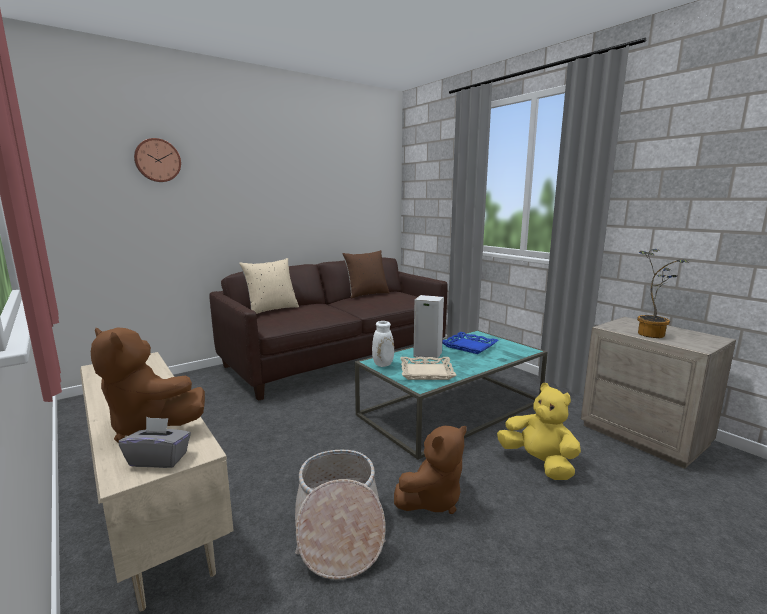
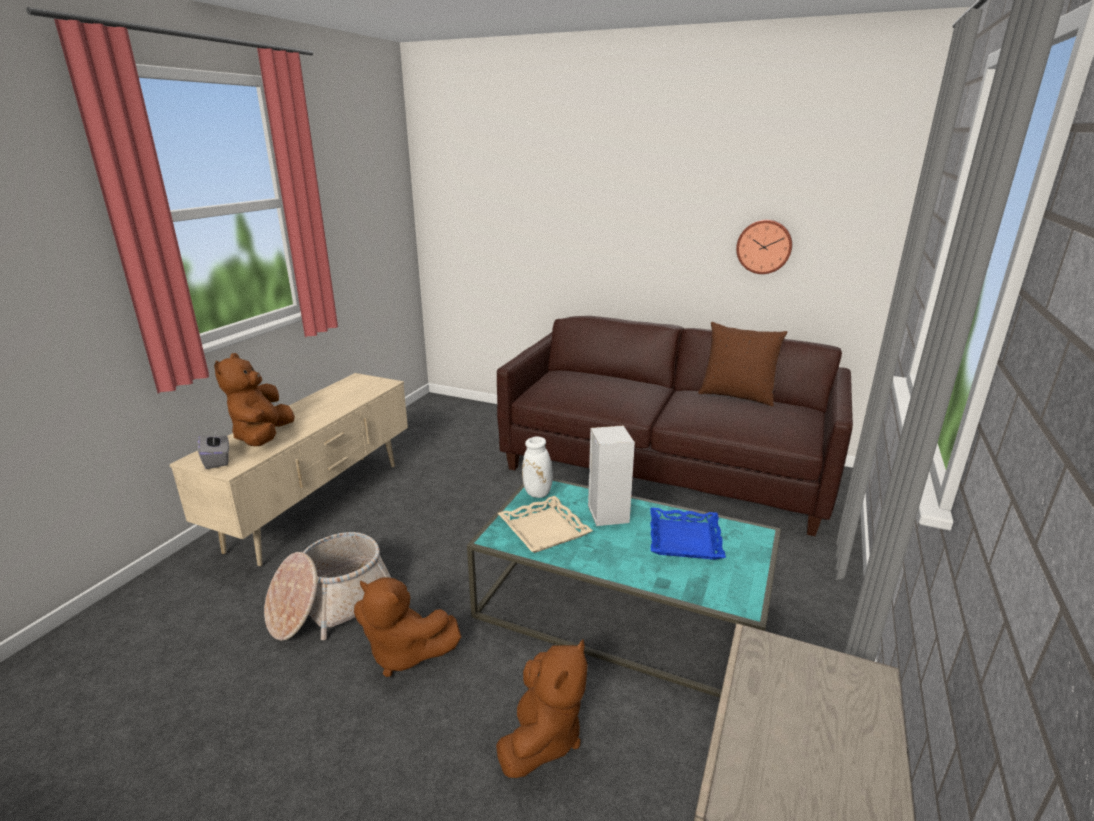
camera: 60 degrees right, 10 degrees up
(157, 160) = (520, 173): wall clock -> wall clock (764, 246)
(271, 309) = (585, 373): beige pillow -> none
(538, 463) = (542, 738): yellow plush toy -> brown plush toy
(652, 333) = (781, 716): potted plant -> none

